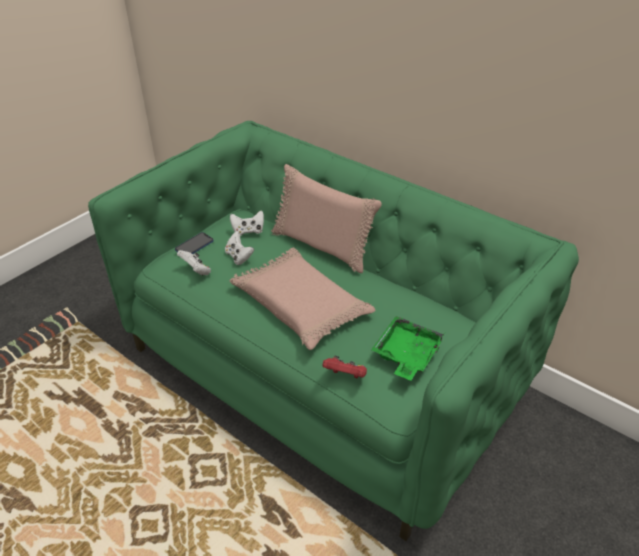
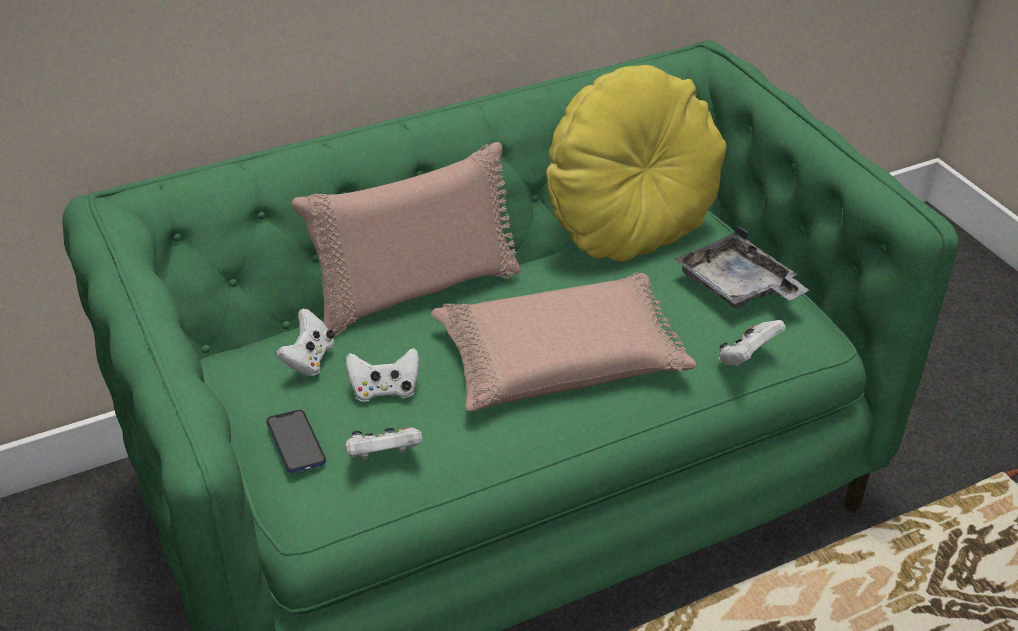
camera: 65 degrees left, 0 degrees up
(345, 376) = (747, 358): red game controller -> white game controller
(406, 355) = (737, 287): green tray -> grey tray
(428, 303) = (630, 235): none -> yellow pillow

